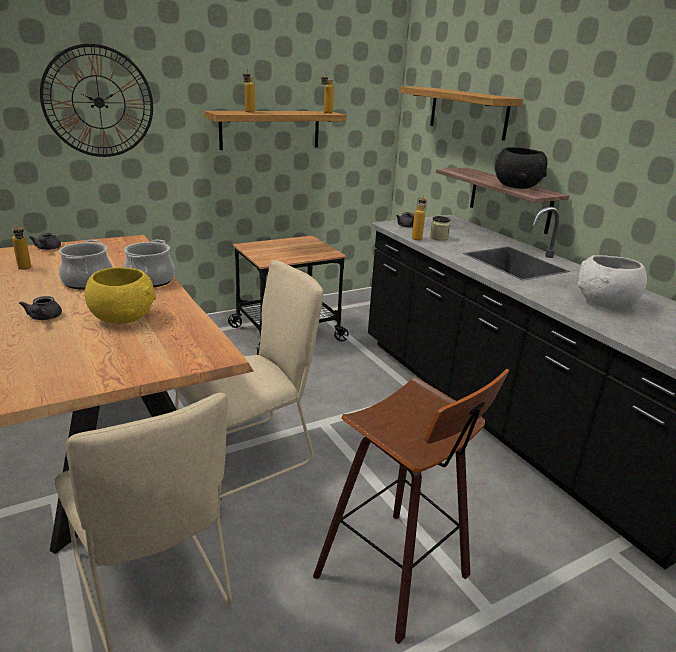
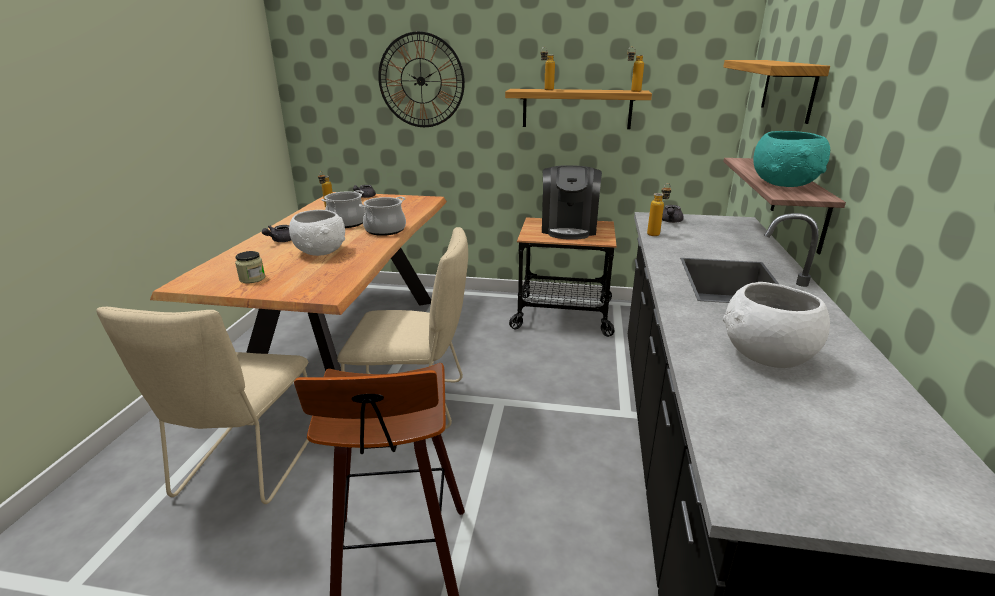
camera: 40 degrees right, 0 degrees up
(124, 318) = (322, 252): yellow bowl -> white bowl
(287, 248) = (569, 228): none -> coffee machine
(439, 238) = (683, 238): jar -> jar (252, 278)
(517, 186) = (785, 184): black bowl -> turquoise bowl

